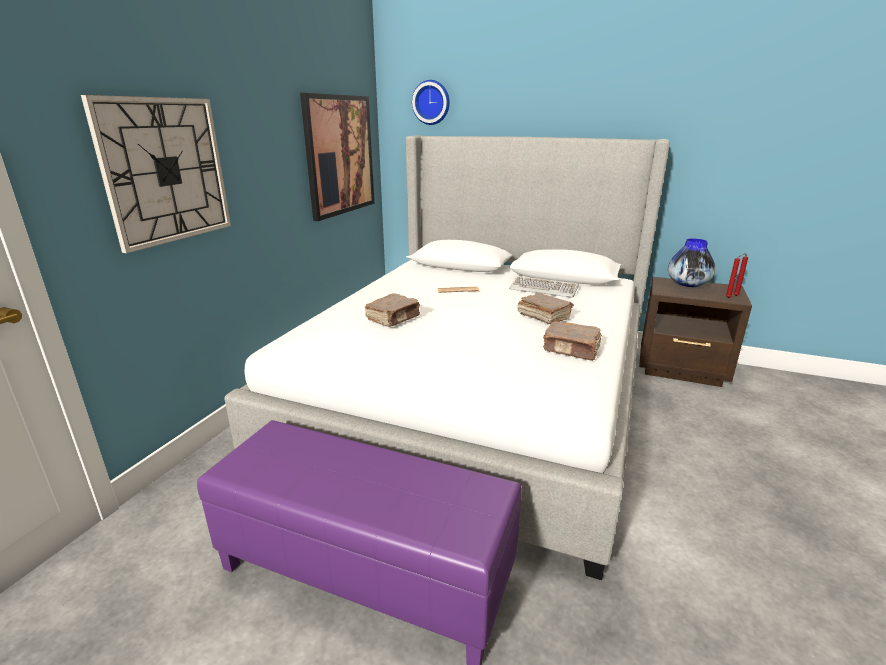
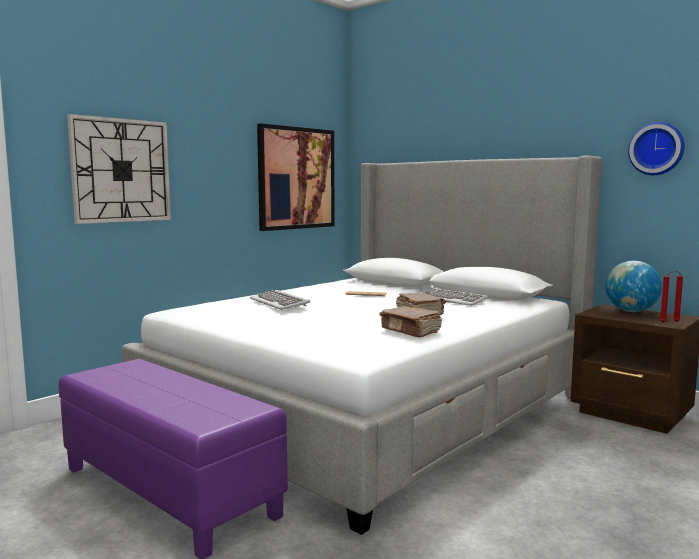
camera: 20 degrees right, 15 degrees down
(393, 318) = (280, 303): brown book -> keyboard
(432, 102) = (390, 134): wall clock -> wall clock (657, 149)
(687, 284) = (631, 311): vase -> globe

